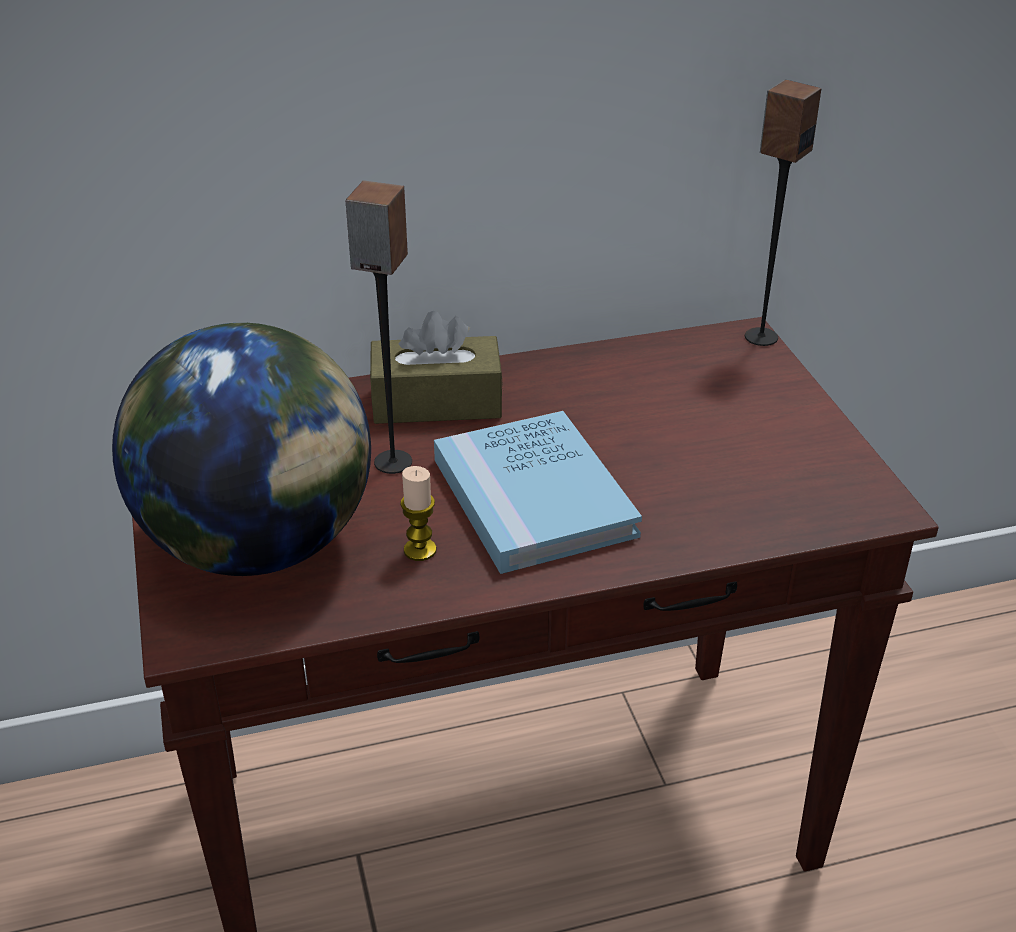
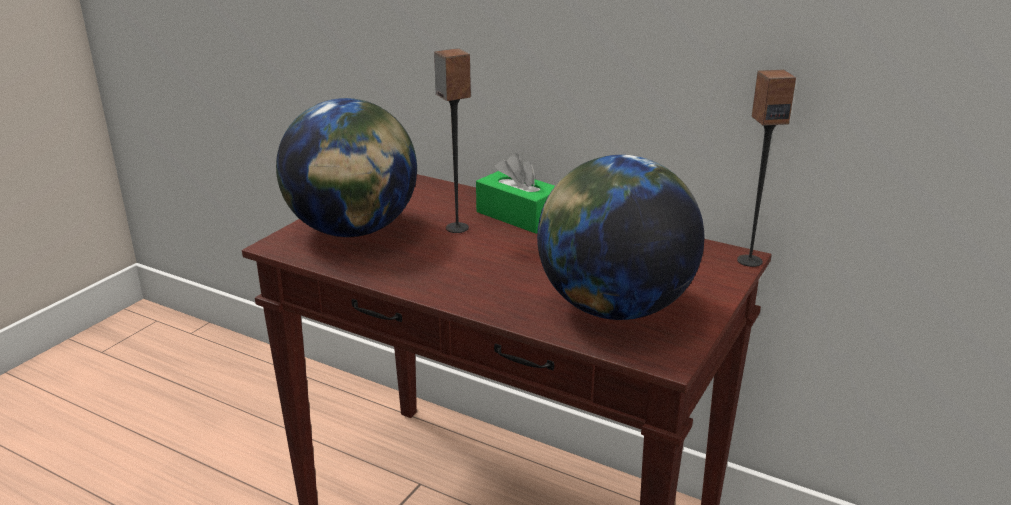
camera: 45 degrees right, 10 degrees down
(420, 550) = (407, 261): candle -> none
(436, 402) = (518, 216): brown tissue box -> green tissue box
(533, 497) = (491, 267): blue book -> none
(741, 474) = (613, 307): none -> globe

